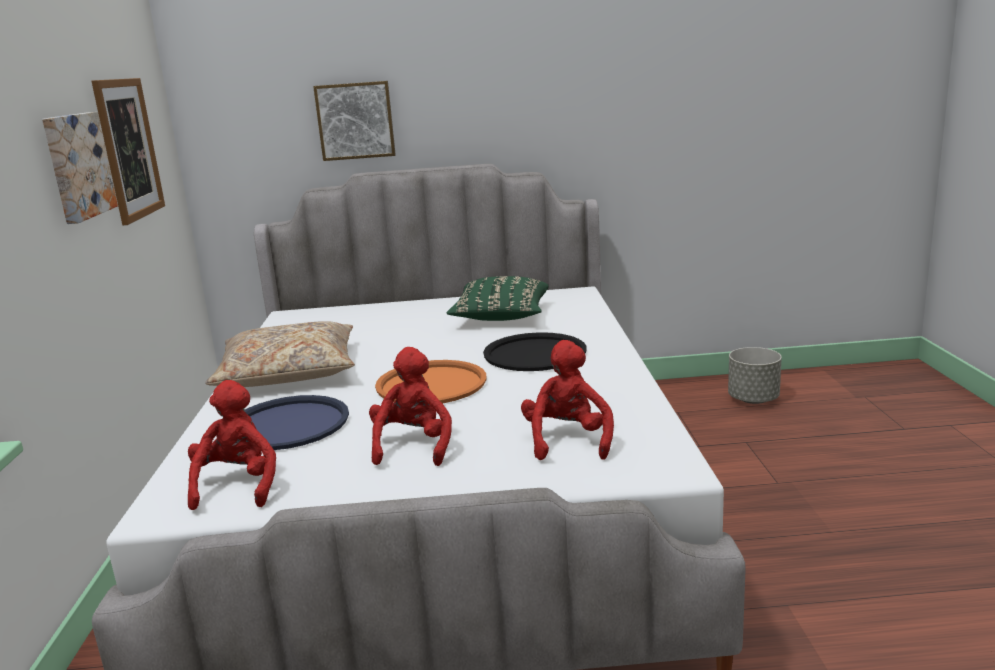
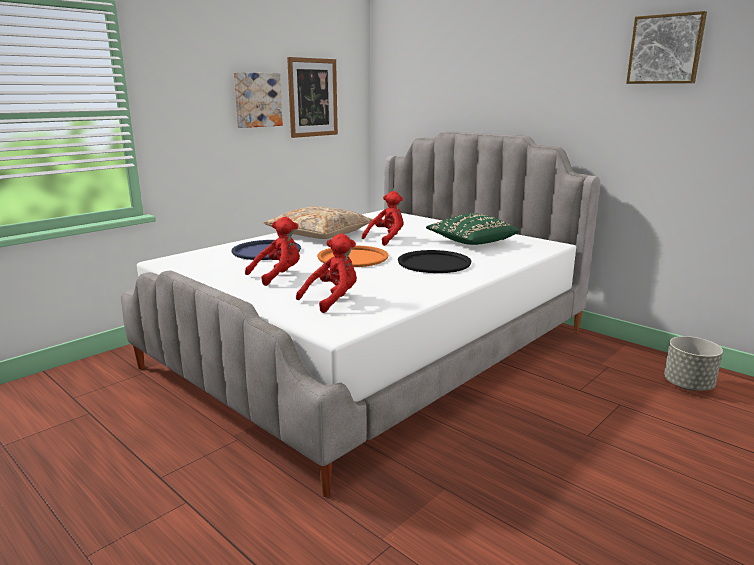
camera: 45 degrees right, 0 degrees up
(238, 486) = (199, 263): red plush toy -> red plush toy (387, 239)
(355, 120) = (456, 96): picture -> picture (665, 49)

